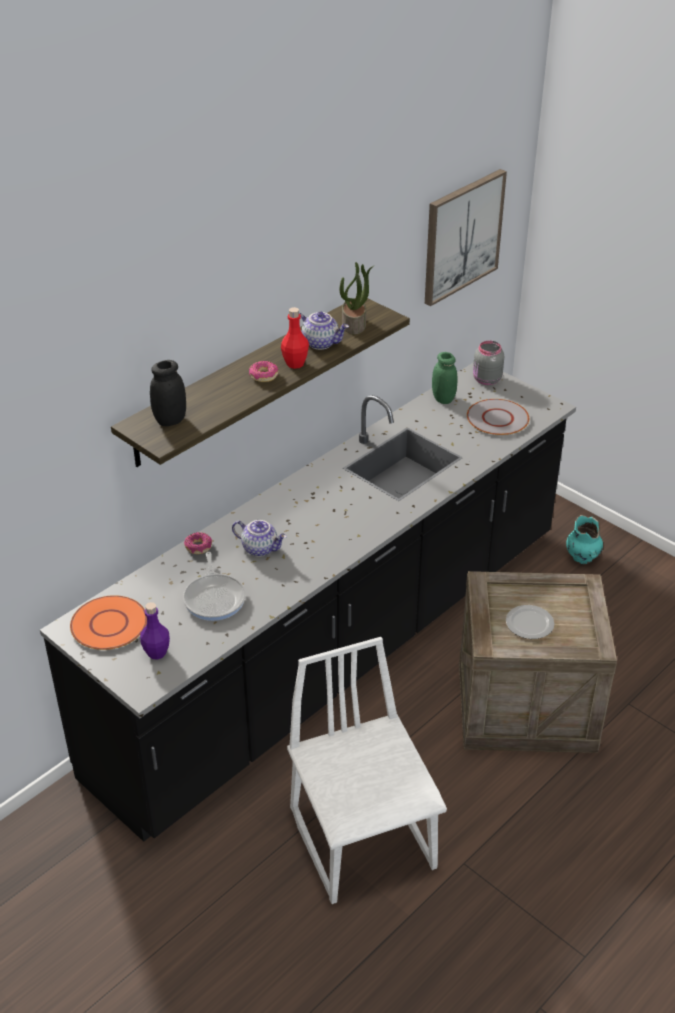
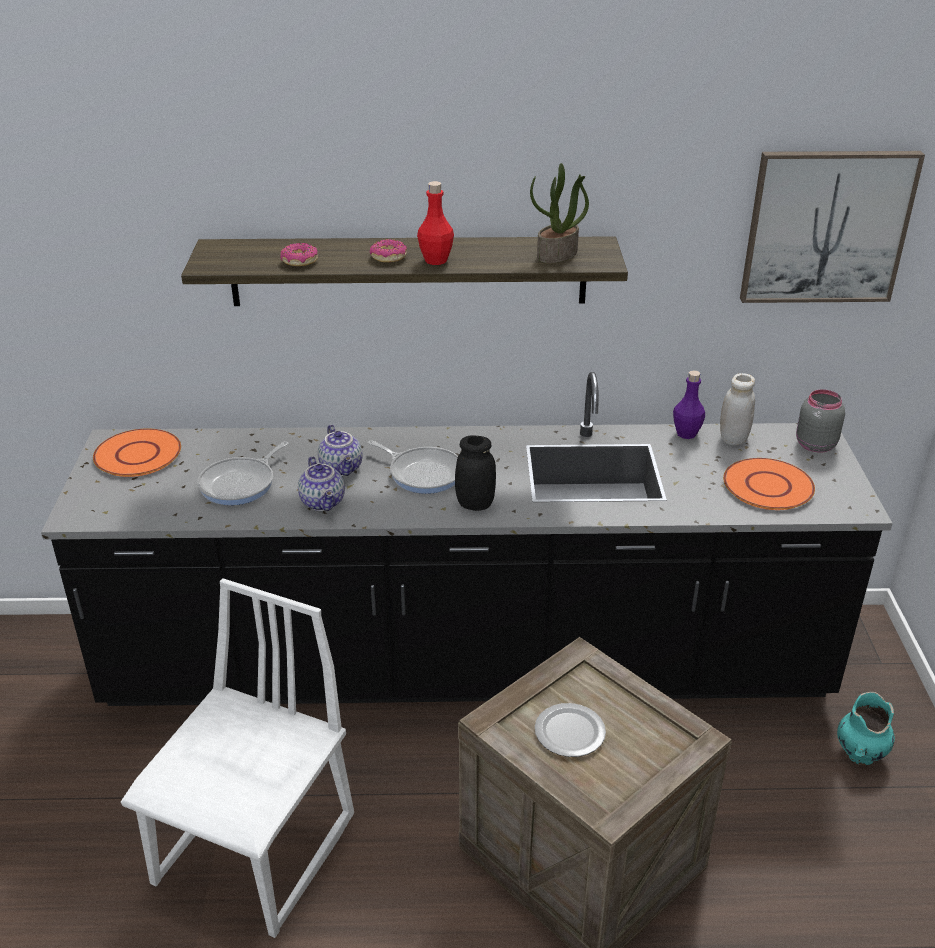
camera: 45 degrees right, 5 degrees down
(156, 653) = (130, 496): purple bottle -> purple bottle (686, 433)
(170, 420) = (246, 254): black jar -> black jar (475, 504)
(198, 547) = (297, 438): donut -> donut (299, 261)
(313, 521) = (423, 473): none -> frying pan
(321, 343) = (494, 255): teapot -> teapot (324, 502)
(443, 399) = (733, 439): green jar -> white jar
(497, 419) = (767, 486): grey plate -> orange plate

